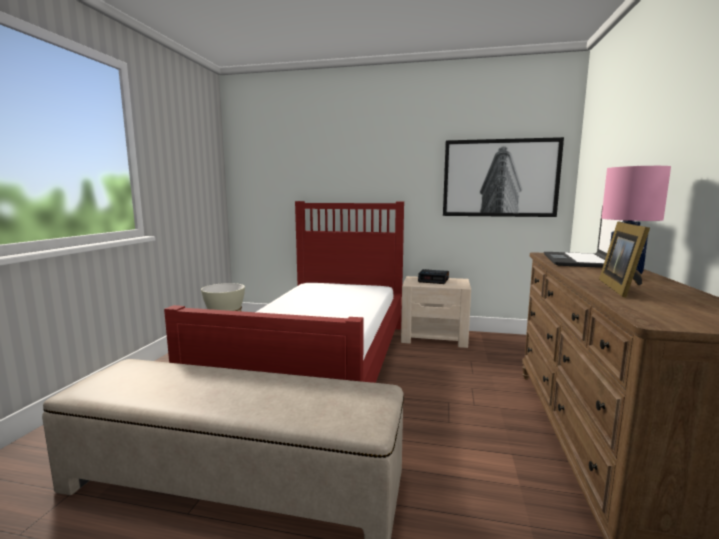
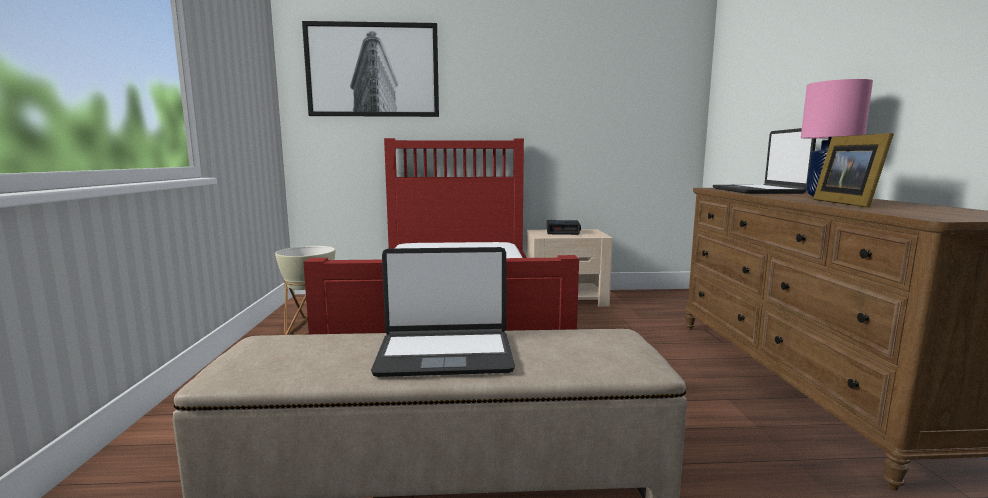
camera: 15 degrees left, 0 degrees up
(229, 392) = (445, 354): none -> laptop
(500, 178) = (630, 112): picture -> picture (372, 70)

